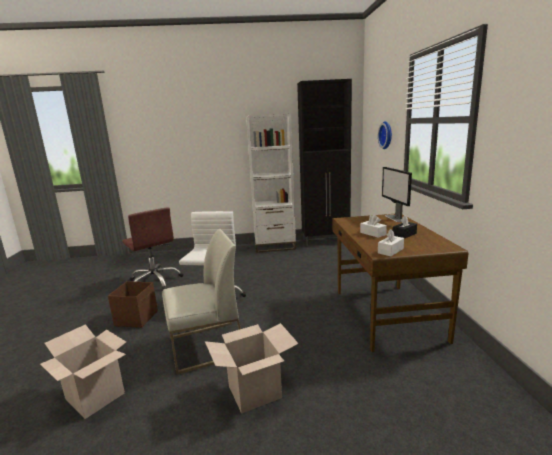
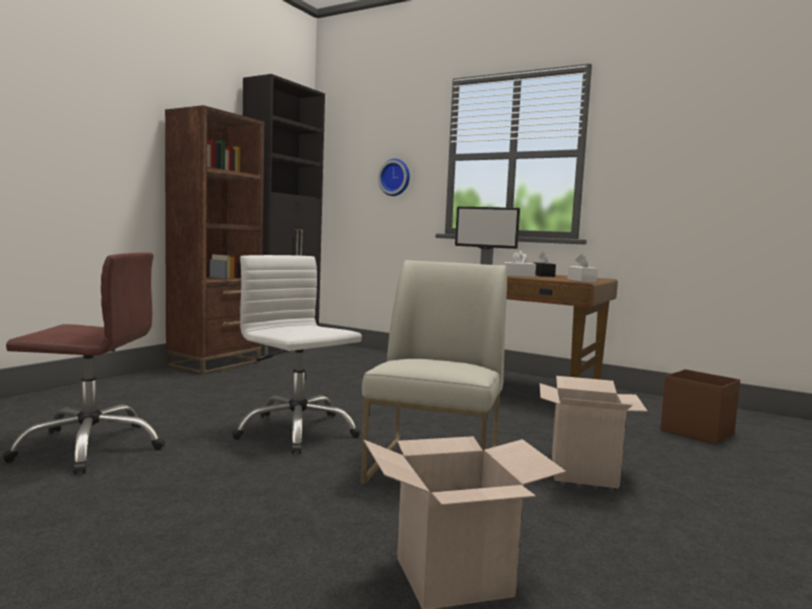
camera: 55 degrees left, 10 degrees down
(137, 318) = (220, 491): brown storage box -> brown storage box (696, 432)
(275, 246) = (215, 364): white bookcase -> brown bookcase

